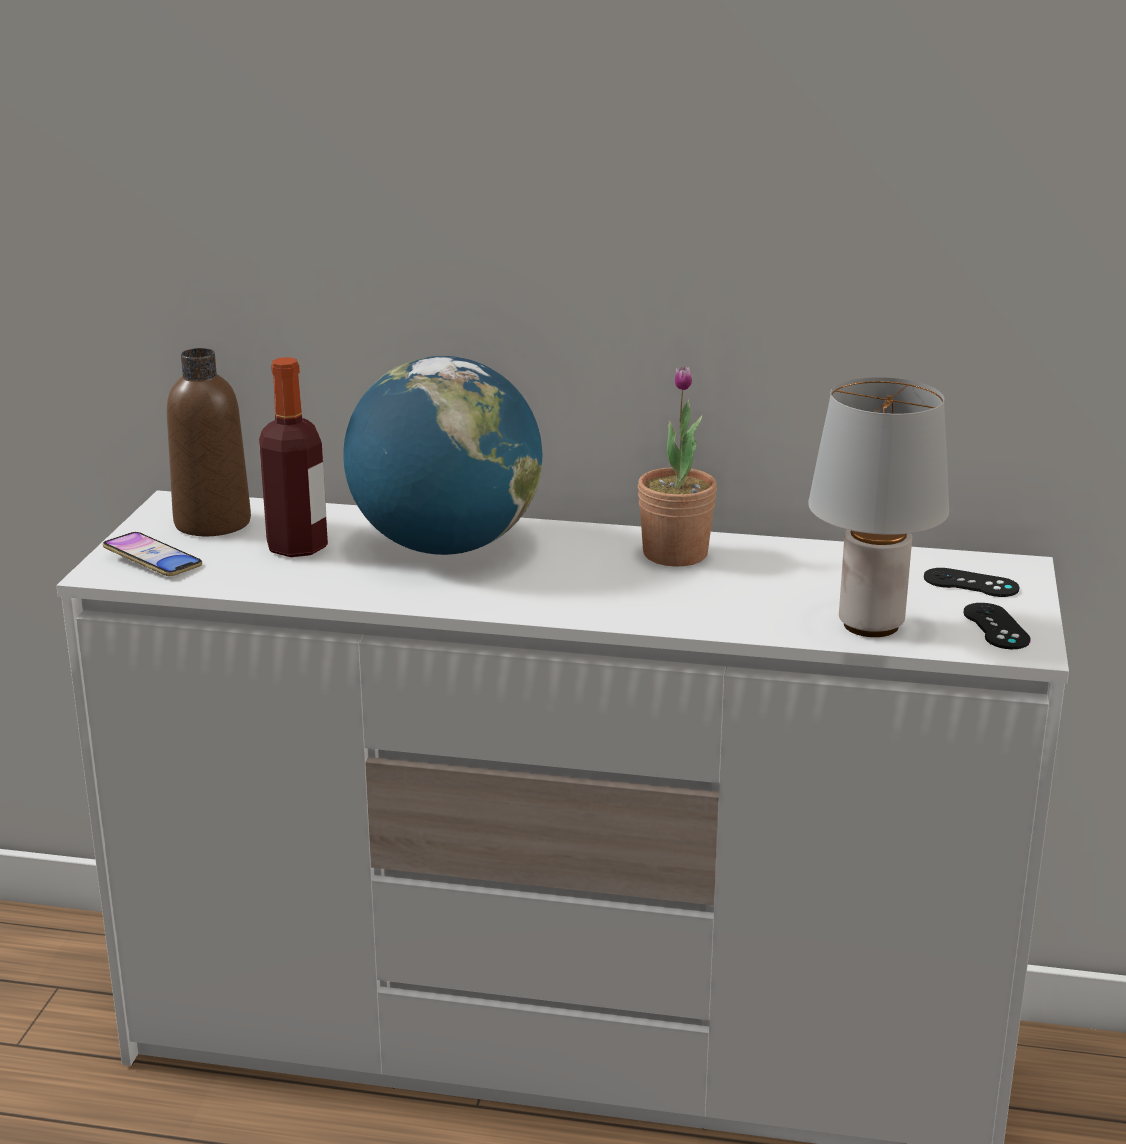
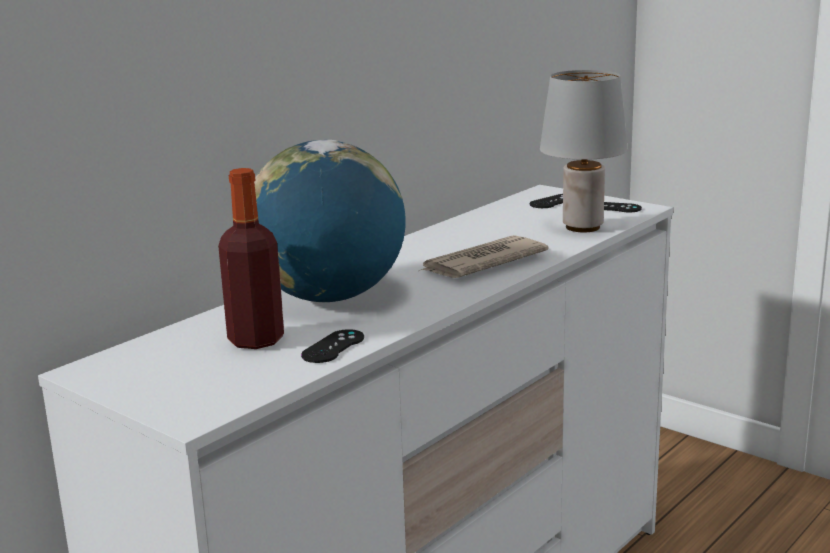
camera: 60 degrees left, 5 degrees down
(153, 561) = (199, 395): phone -> none
(212, 523) = (155, 362): brown bottle -> none
(307, 584) = (333, 347): none -> black game controller
(643, 595) = (481, 263): none -> newspaper
(675, 554) = (431, 246): potted plant -> none

